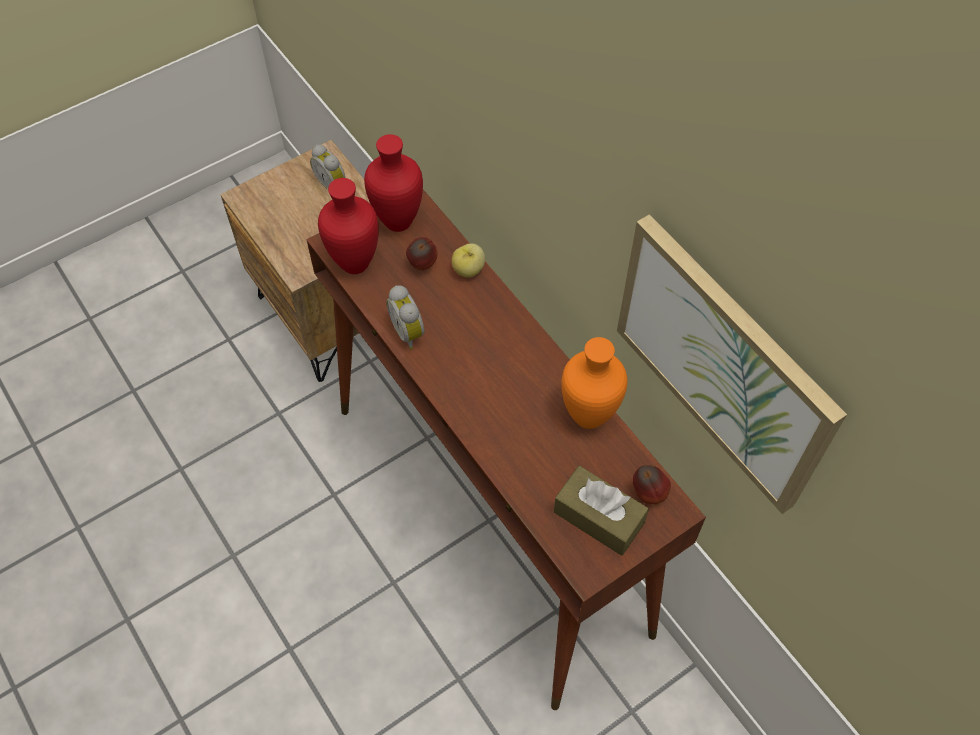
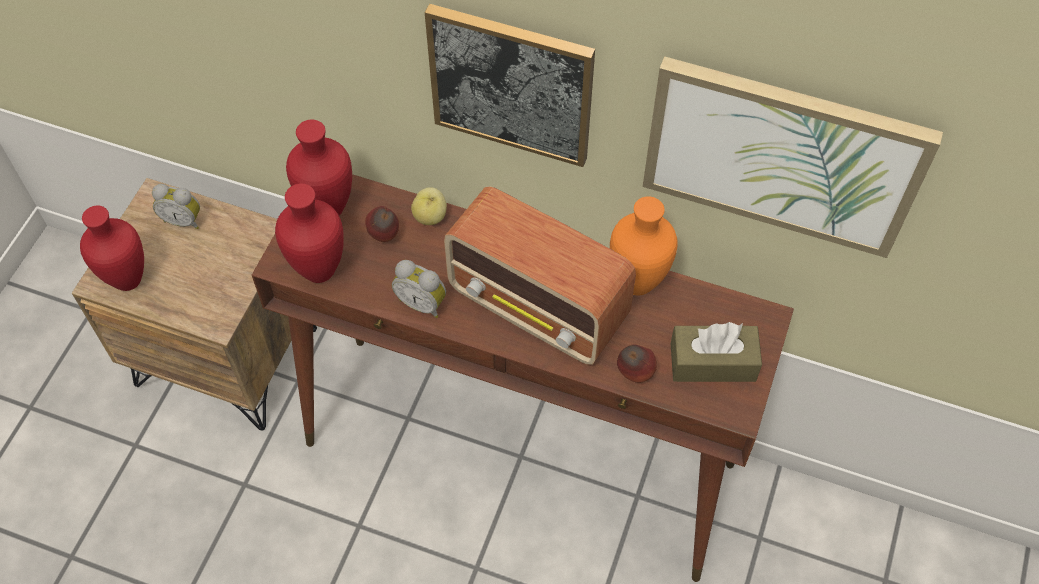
camera: 35 degrees left, 0 degrees up
(261, 207) = (128, 282): none -> red vase
(494, 388) = (539, 307): none -> radio
(547, 183) = (511, 84): none -> picture
(648, 494) = (736, 318): apple -> apple (635, 373)

